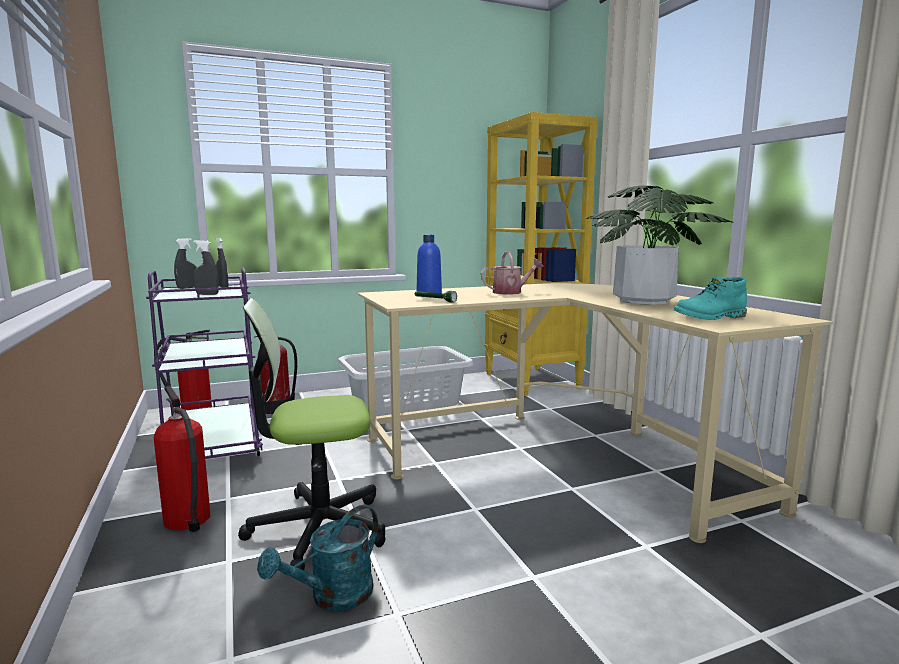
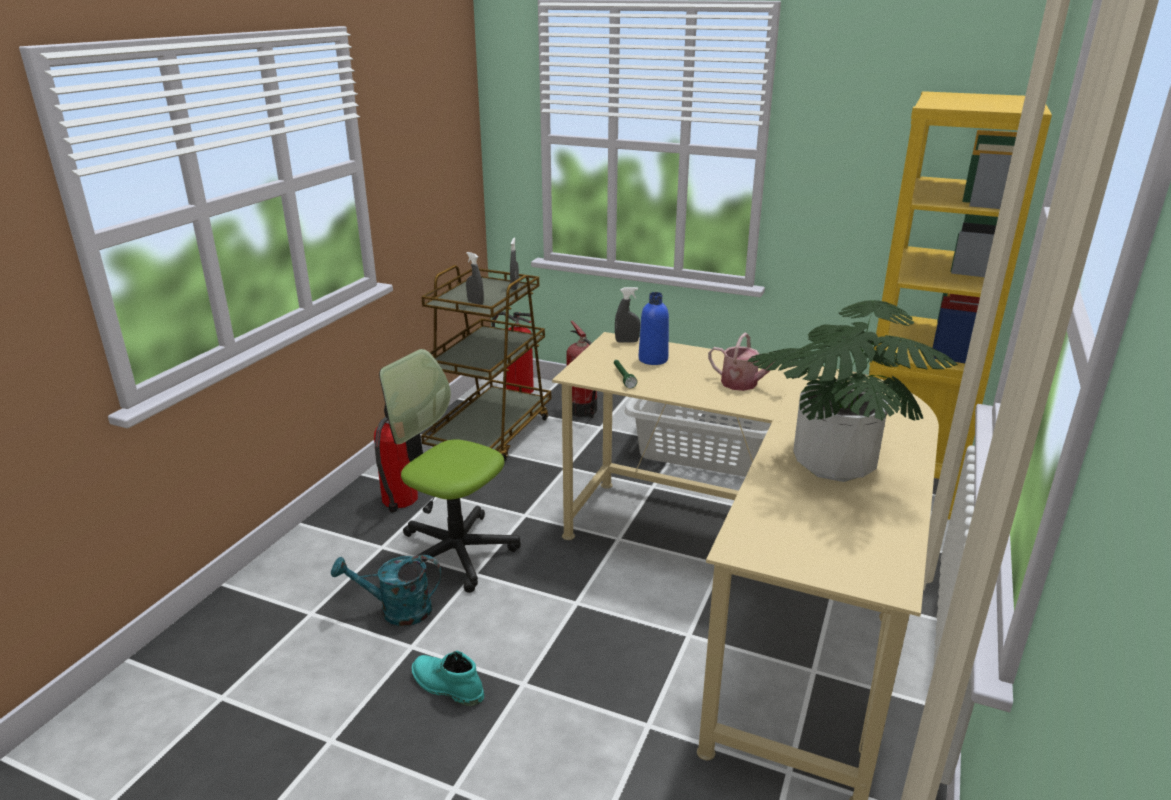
camera: 45 degrees right, 15 degrees up
(187, 288) = (487, 282): grey spray bottle -> grey spray bottle (627, 341)
(214, 445) = (491, 433): purple cart -> brown cart
(710, 317) = (792, 531): turquoise boot -> turquoise boot (446, 686)

